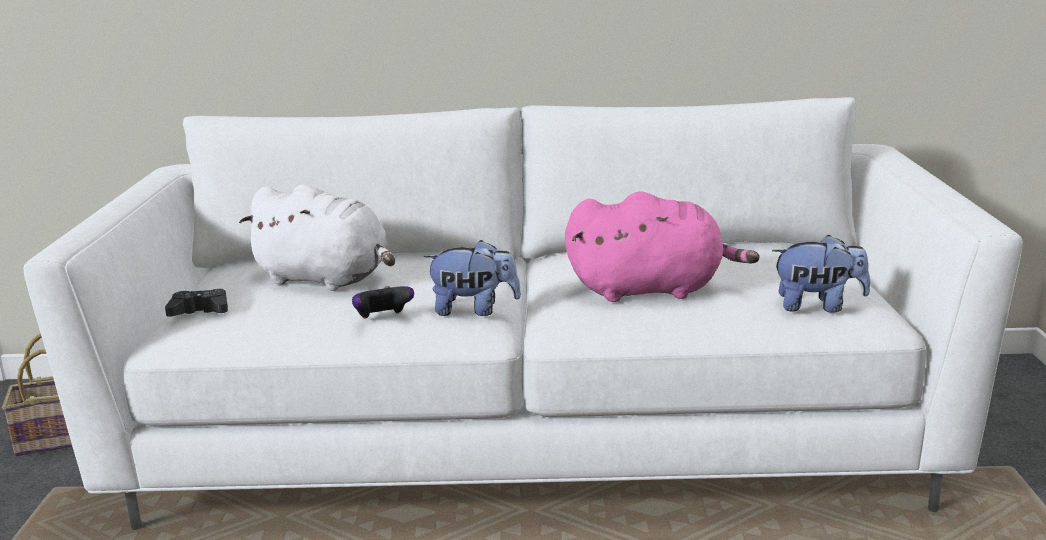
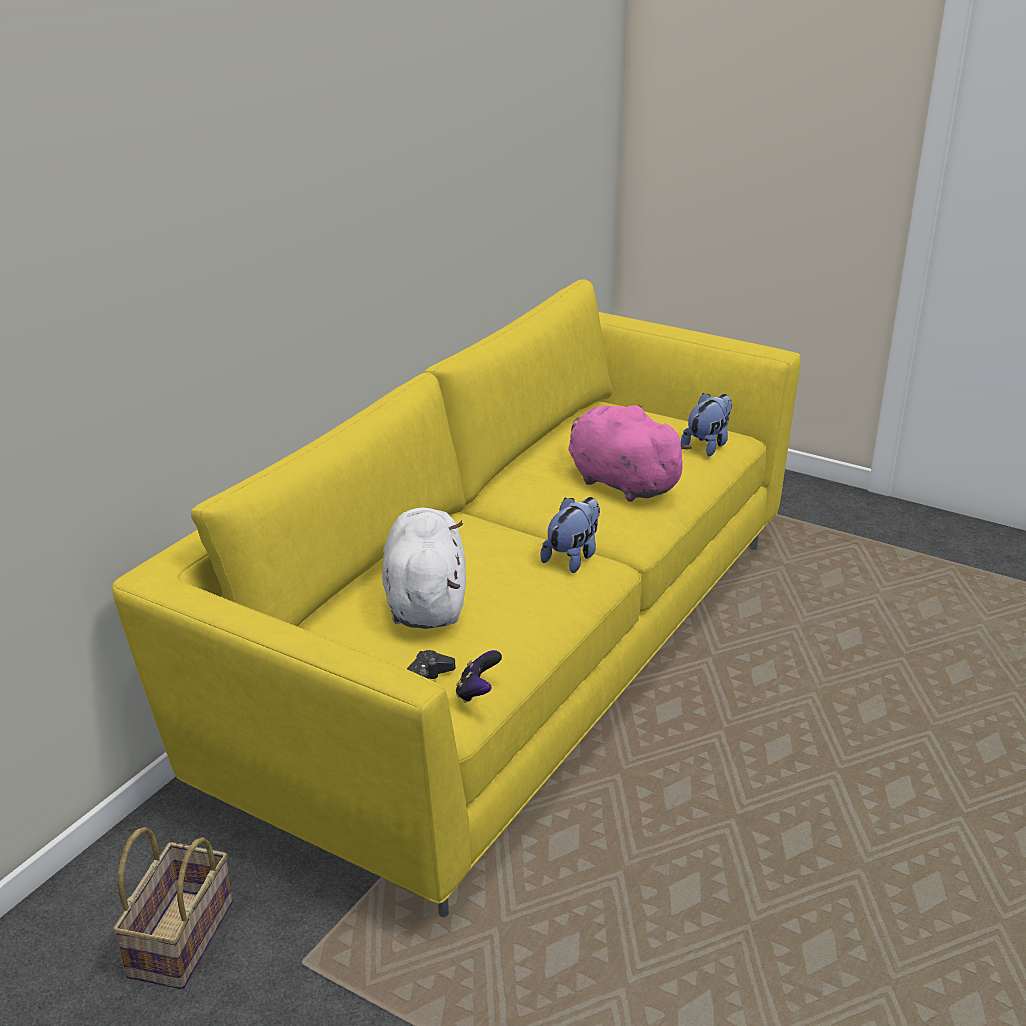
camera: 60 degrees left, 10 degrees up
(326, 280) = (425, 600): white plush toy -> white plush toy turned 60 degrees counterclockwise
(383, 319) = (553, 598): game controller -> game controller (477, 692)
(529, 440) = (512, 655): white sofa -> yellow sofa
(652, 290) = (620, 482): pink plush toy -> pink plush toy turned 75 degrees counterclockwise

